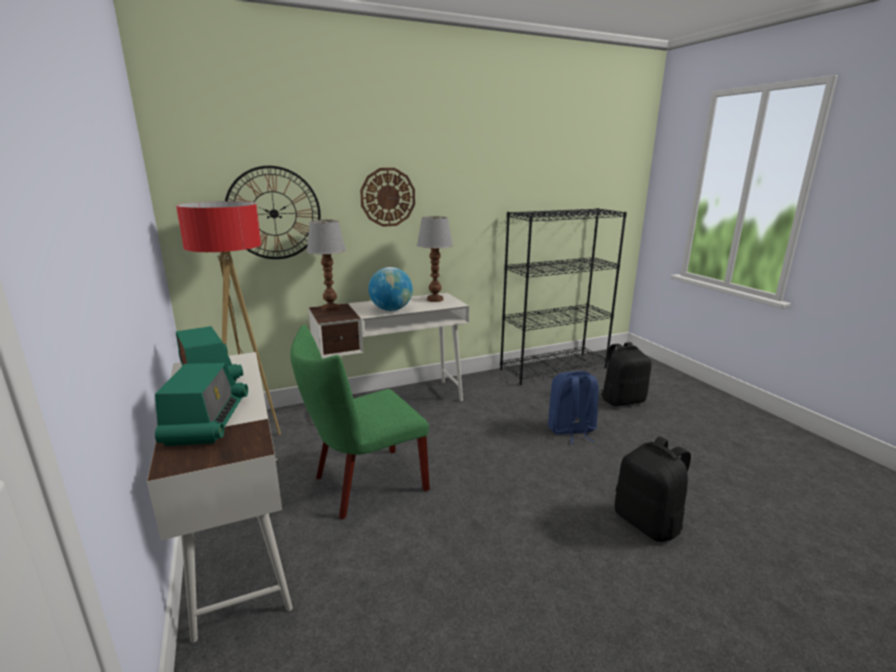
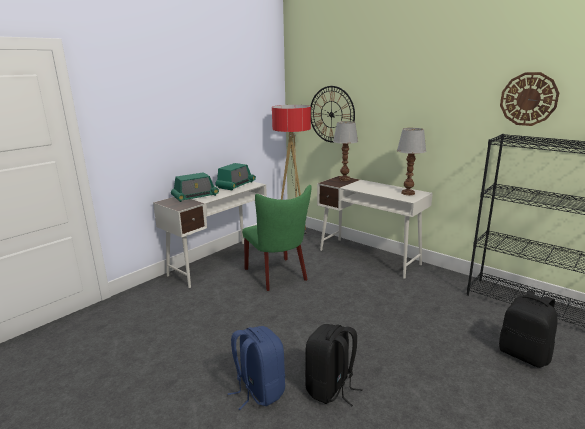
camera: 65 degrees right, 0 degrees up
(363, 485) = (278, 276): green chair -> green chair turned 150 degrees counterclockwise
(388, 197) = (397, 110): wall clock -> wall clock (528, 99)
(391, 309) = (366, 189): globe -> none
(571, 430) = (422, 333): blue backpack -> blue backpack (258, 390)

